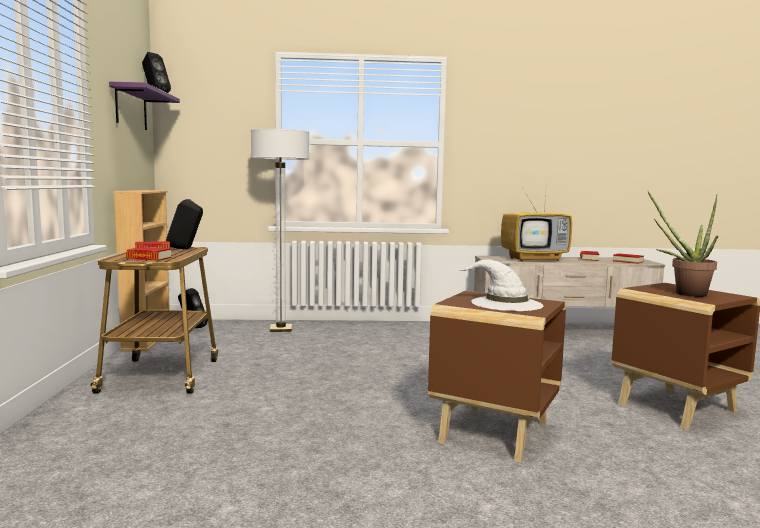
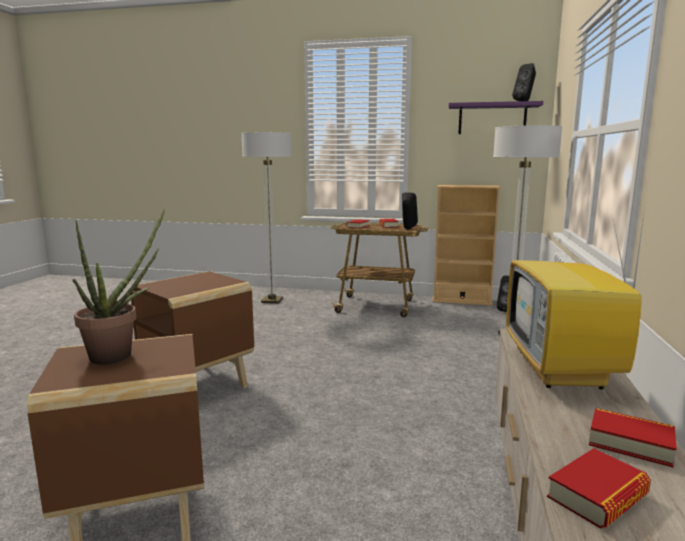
camera: 105 degrees right, 5 degrees up
(94, 450) = (272, 300): none -> floor lamp
(505, 303) = (185, 283): white hat -> none

